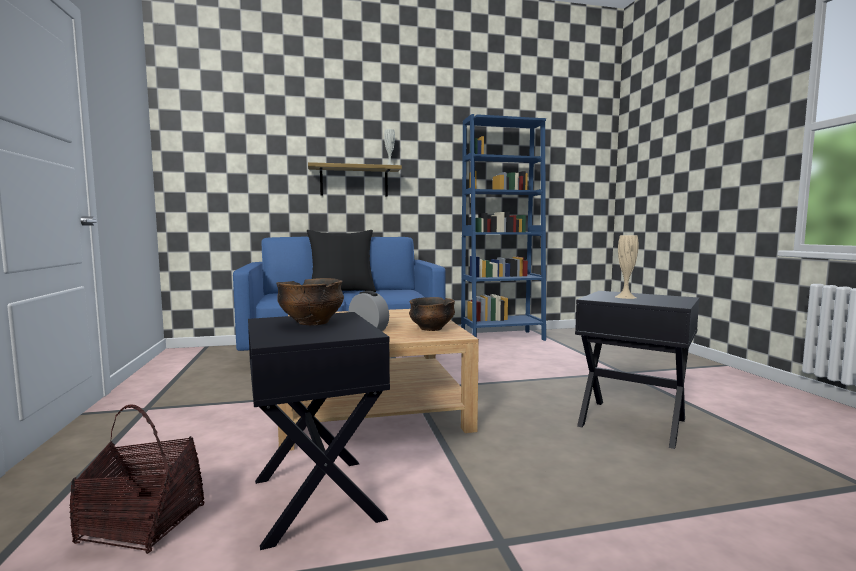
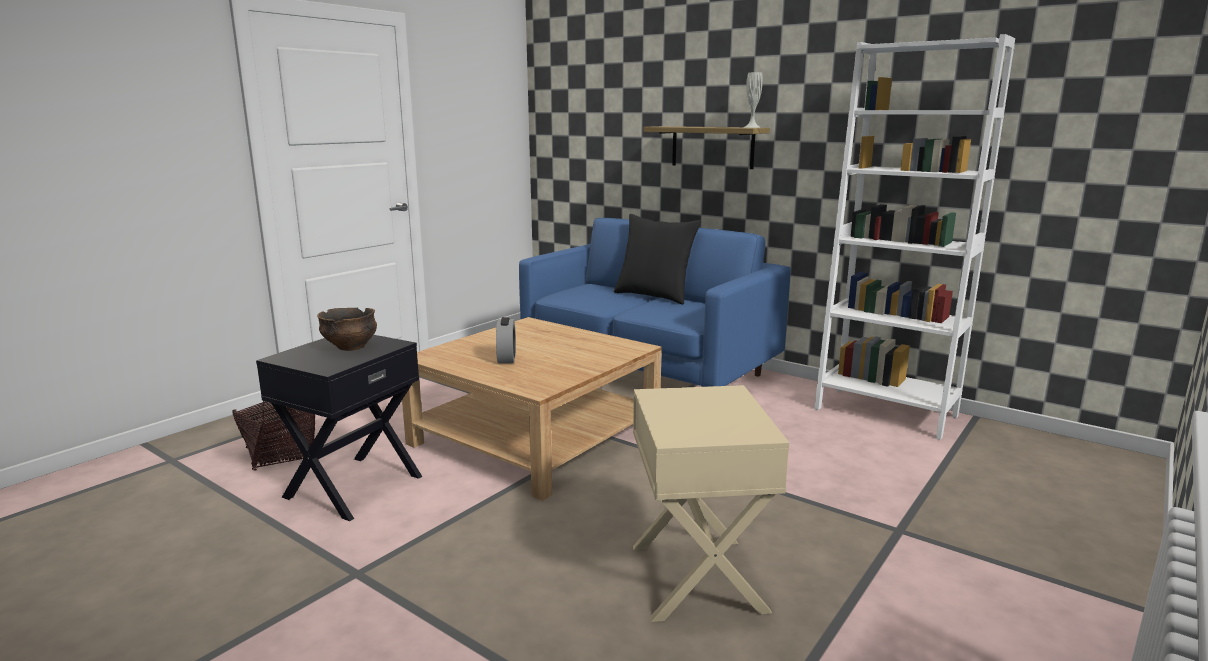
camera: 50 degrees right, 10 degrees up
(431, 329) = (548, 375): bowl -> none
(502, 337) = (885, 412): blue bookcase -> white bookcase
(625, 297) = (699, 406): beige vase -> none
(631, 423) = (695, 577): black side table -> beige side table

